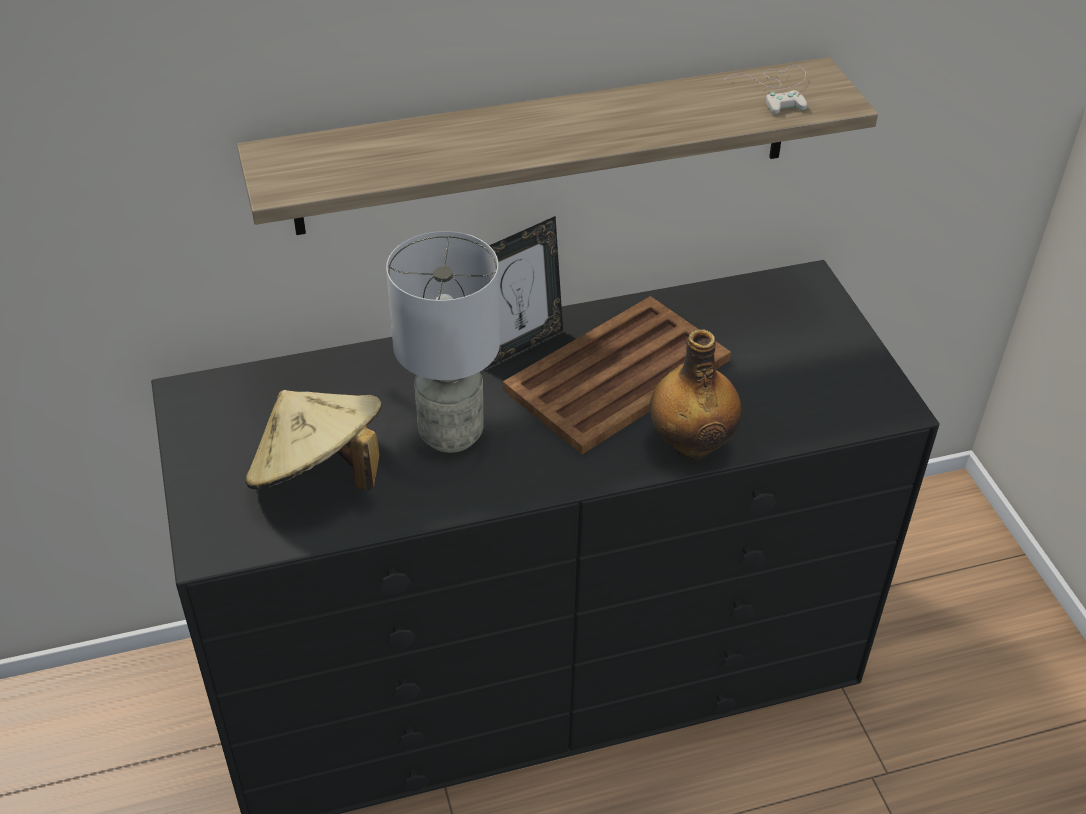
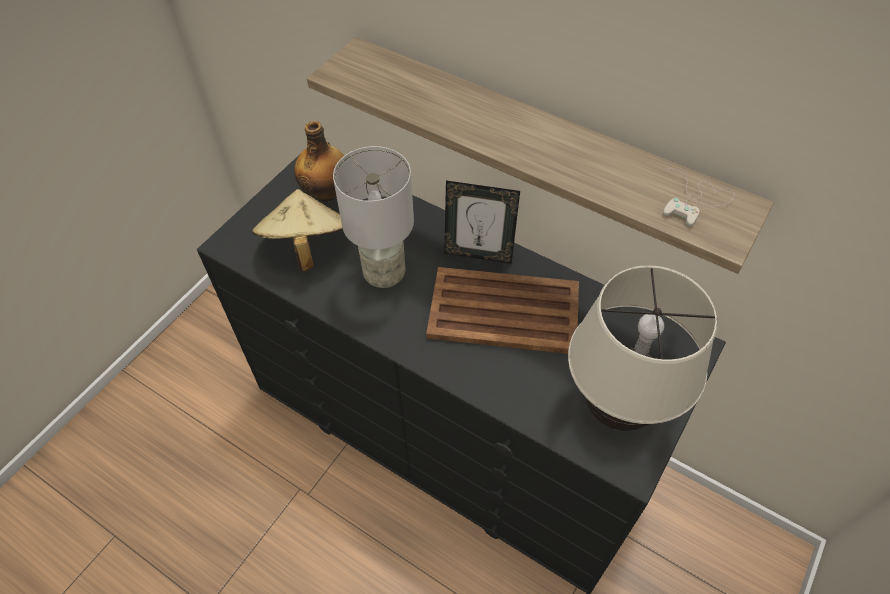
camera: 50 degrees right, 10 degrees up
(691, 444) = (486, 382): bottle -> bottle (327, 192)
(823, 375) = (617, 410): none -> beige table lamp

